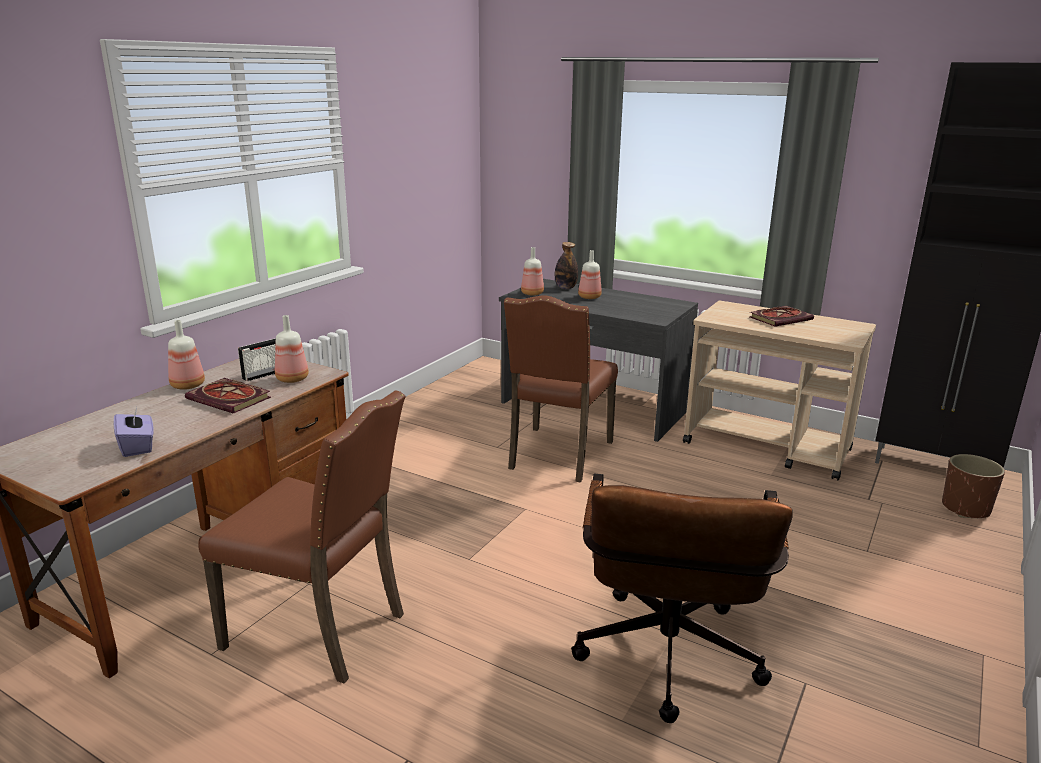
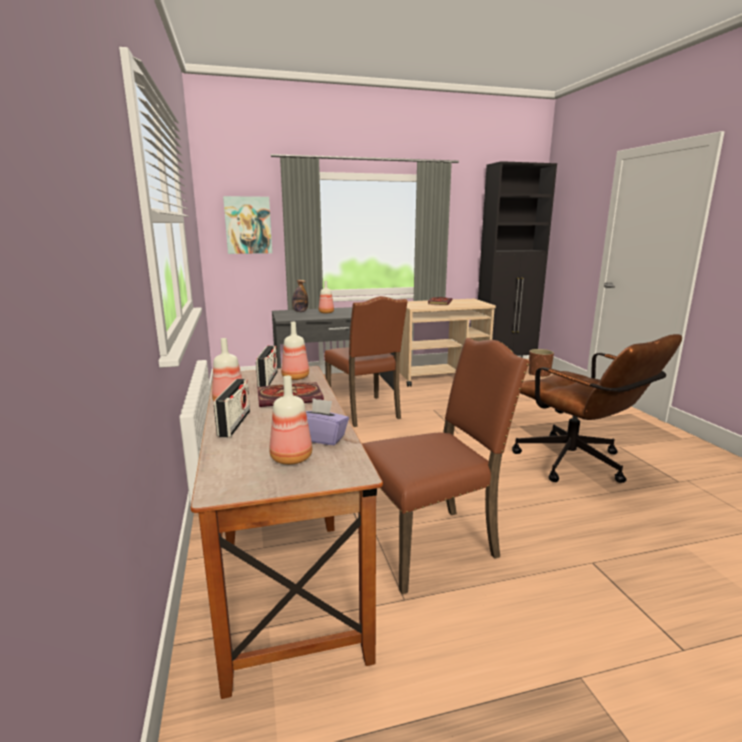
camera: 45 degrees left, 5 degrees down
(138, 407) = (234, 423): none -> radio
(532, 293) = (290, 316): bottle -> bottle (290, 458)
(535, 155) = (248, 225): none -> picture

